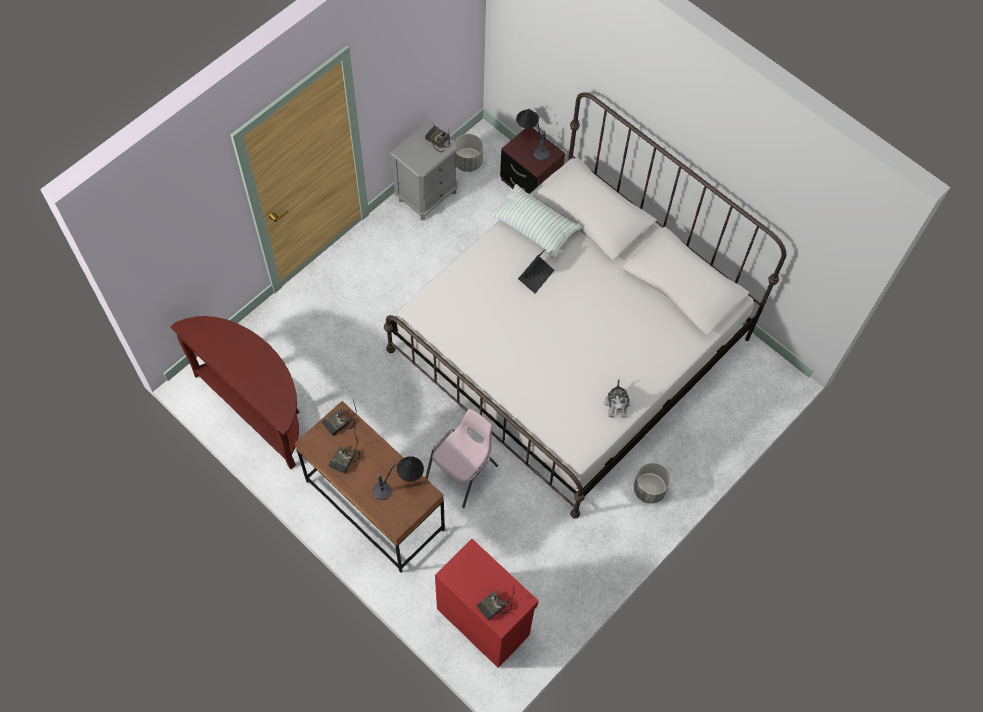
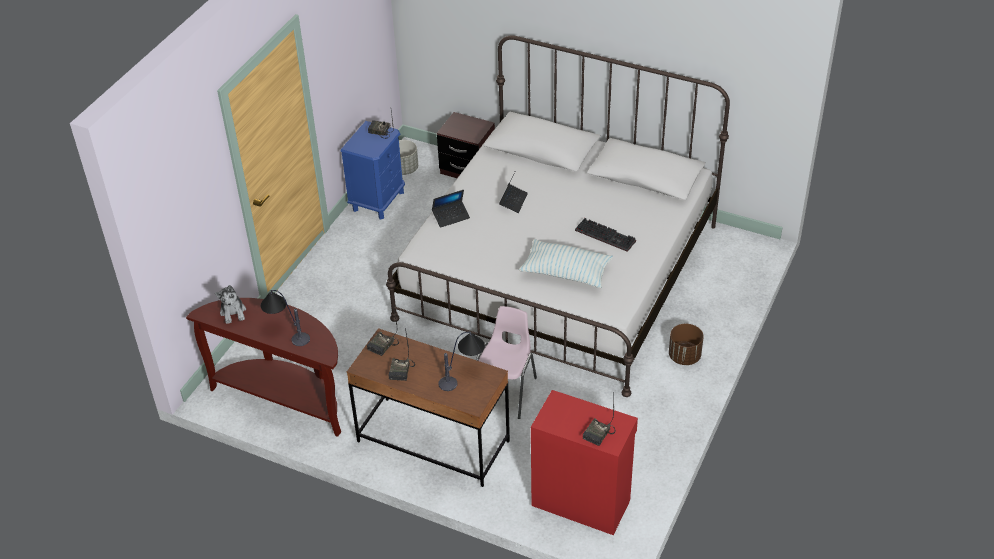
camera: 15 degrees left, 20 degrees down
(427, 195) = (378, 200): grey nightstand -> blue nightstand
(467, 276) = (451, 216): none -> laptop
(531, 142) = (461, 122): table lamp -> table lamp (286, 332)
(534, 227) = (495, 169): pillow -> pillow (566, 272)
(610, 352) = (607, 235): none -> keyboard
(617, 404) = (632, 269): plush toy -> plush toy (233, 312)
(649, 490) = (684, 356): grey planter -> brown planter

